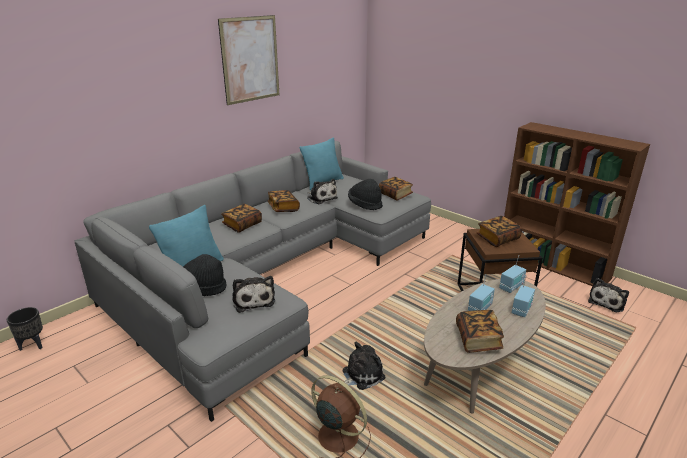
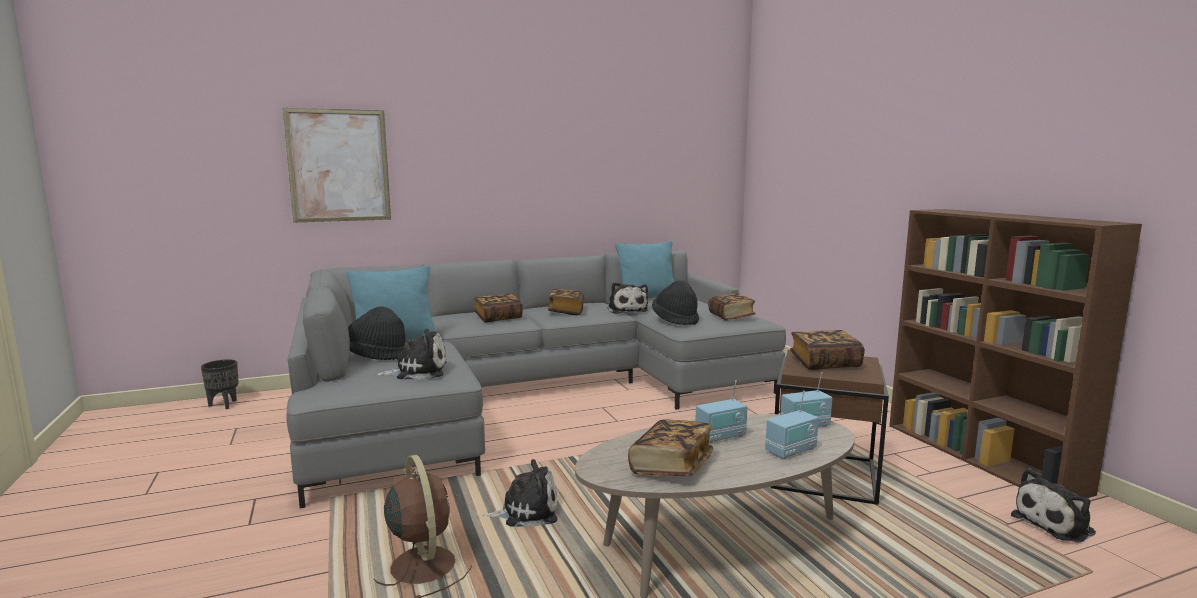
camera: 25 degrees right, 15 degrees down
(250, 59) = (560, 127): picture -> picture (339, 166)
(253, 300) = (418, 371): plush toy -> plush toy turned 105 degrees counterclockwise

